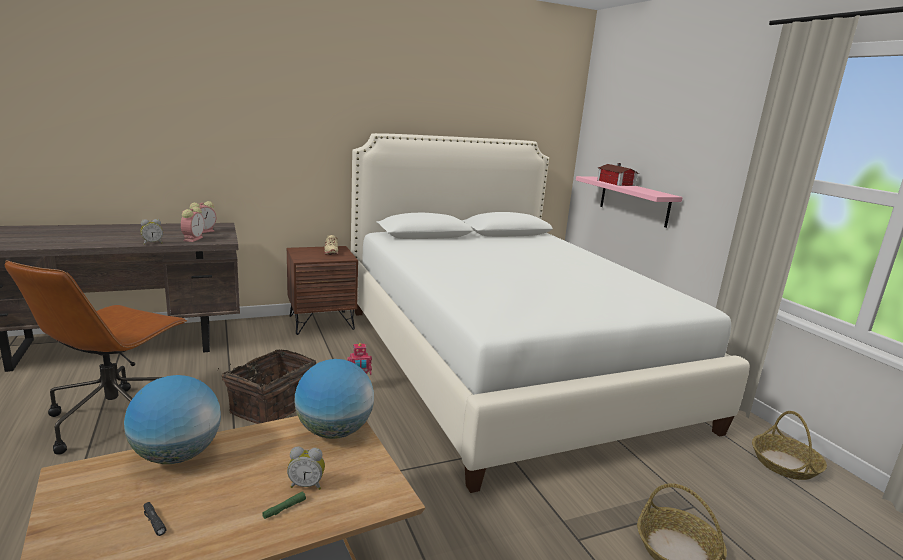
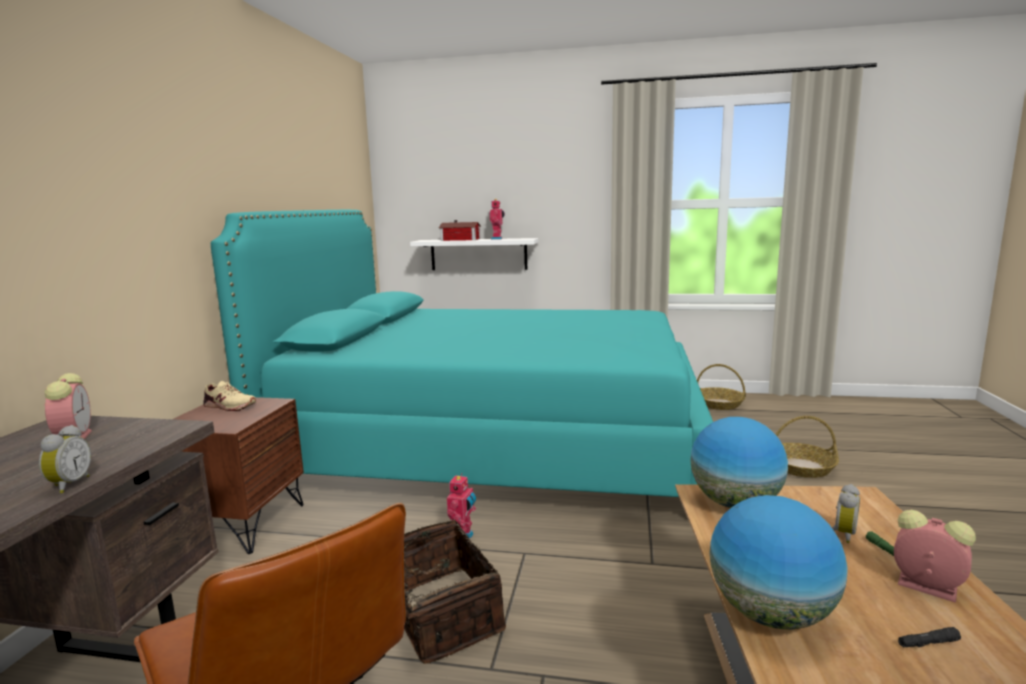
camera: 55 degrees left, 5 degrees down
(193, 239) = (112, 449): alarm clock -> alarm clock (924, 586)
(506, 362) = (495, 443): white bed -> turquoise bed
(634, 201) = (478, 254): pink shelf -> white shelf
(643, 189) = (497, 239): none -> toy robot

